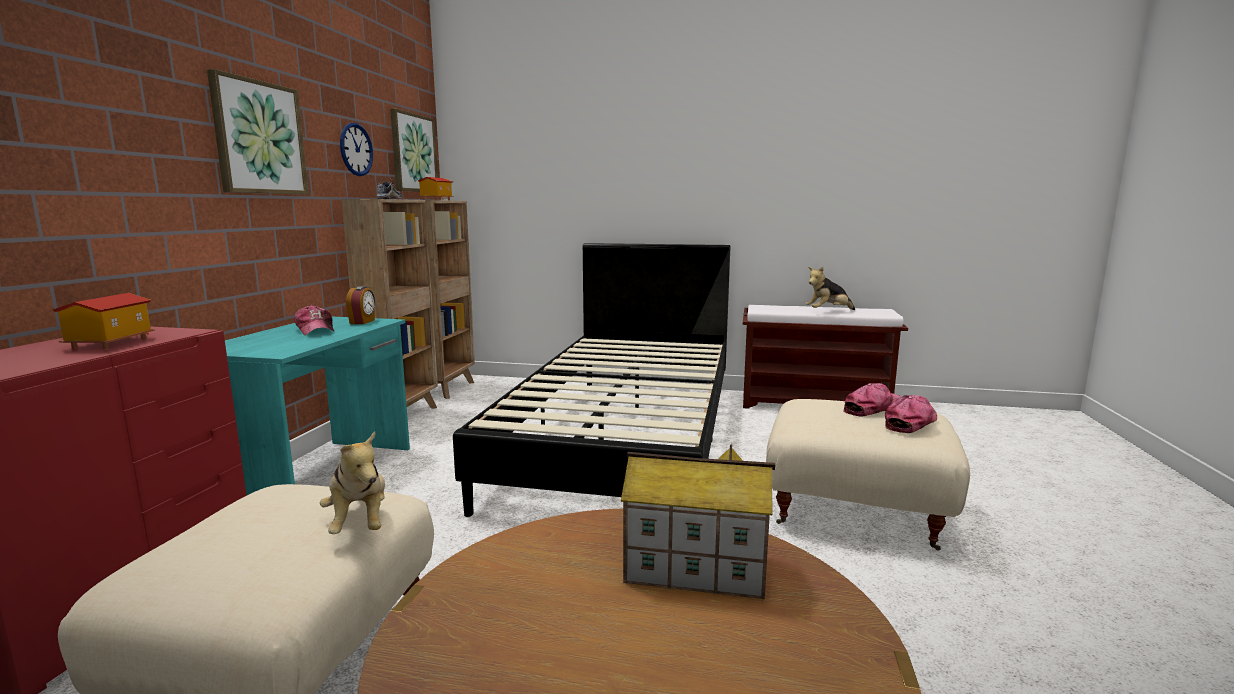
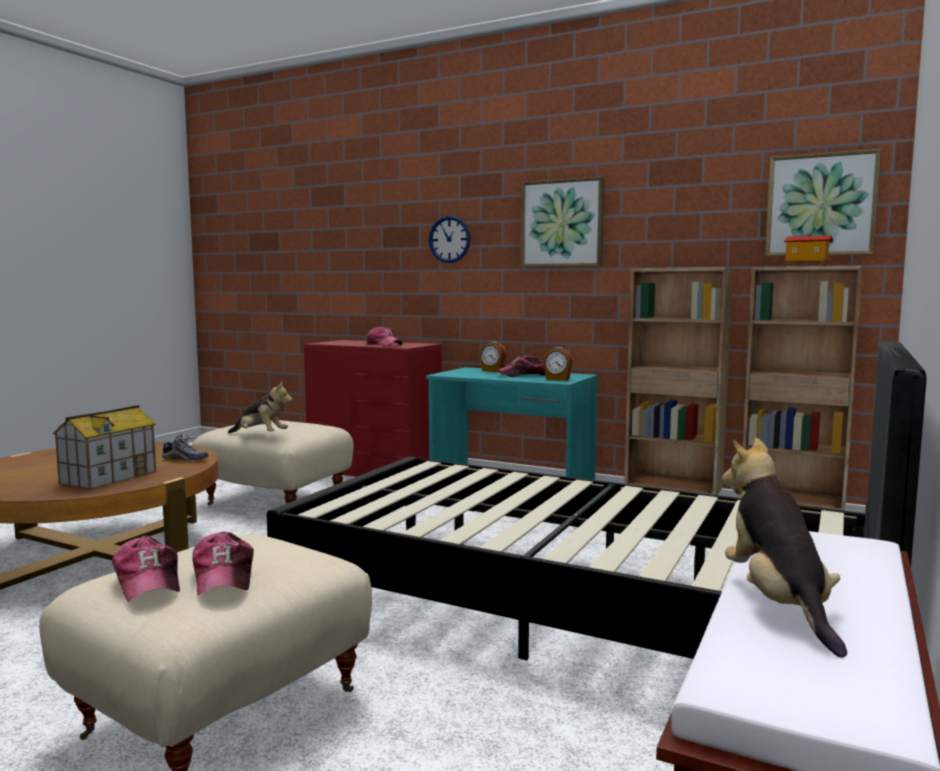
camera: 105 degrees right, 5 degrees down
(110, 343) = (384, 344): toy house -> cap
(253, 340) = (493, 371): none -> alarm clock
(356, 149) = (691, 216): wall clock -> wall clock (449, 239)
(360, 523) = (260, 435): plush toy -> plush toy turned 150 degrees counterclockwise
(389, 199) = (684, 267): shoe -> shoe (185, 459)

